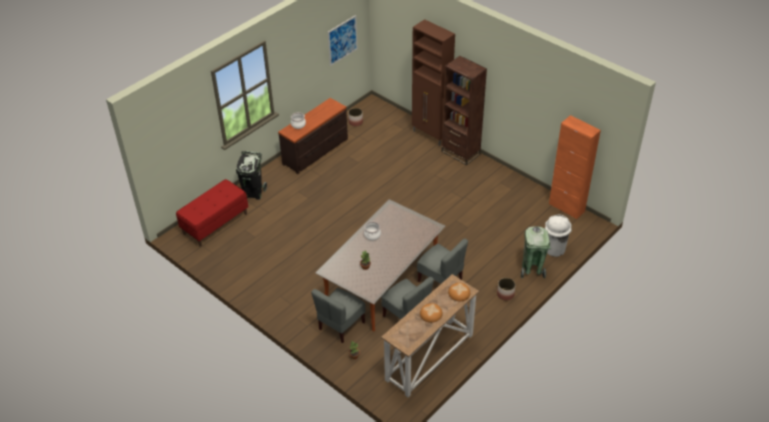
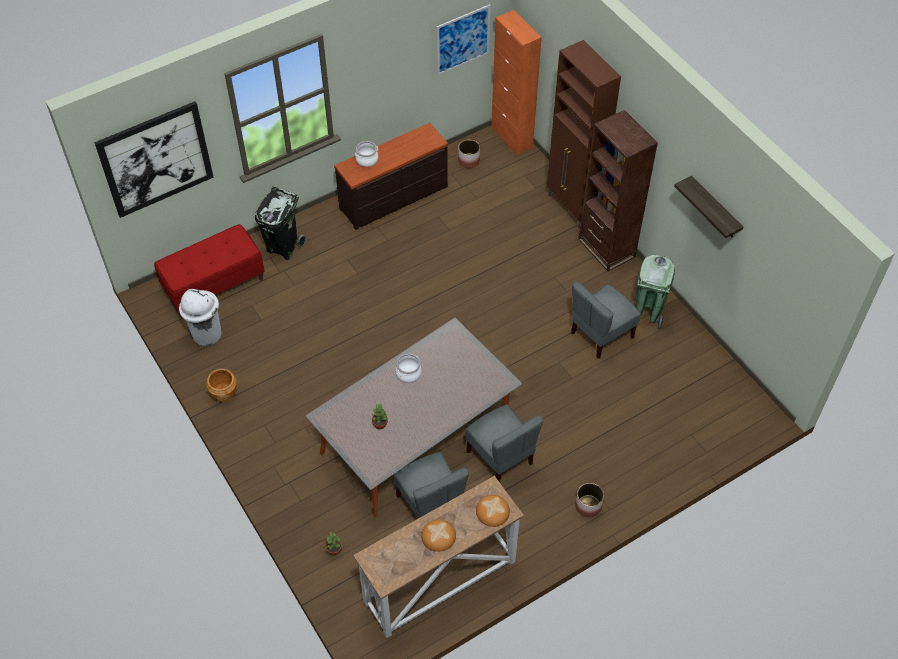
camera: 15 degrees right, 10 degrees up
(173, 136) = (156, 159): none -> picture
(246, 283) = (224, 393): none -> brown planter
(341, 326) = (332, 496): grey chair -> grey chair (601, 335)
(532, 269) = (643, 474): green trash can -> green trash can (647, 312)
(533, 98) = (714, 209): none -> shelf
(554, 249) = (690, 448): white trash can -> white trash can (206, 334)
(566, 207) = (735, 380): orange cabinet -> orange cabinet (511, 137)

